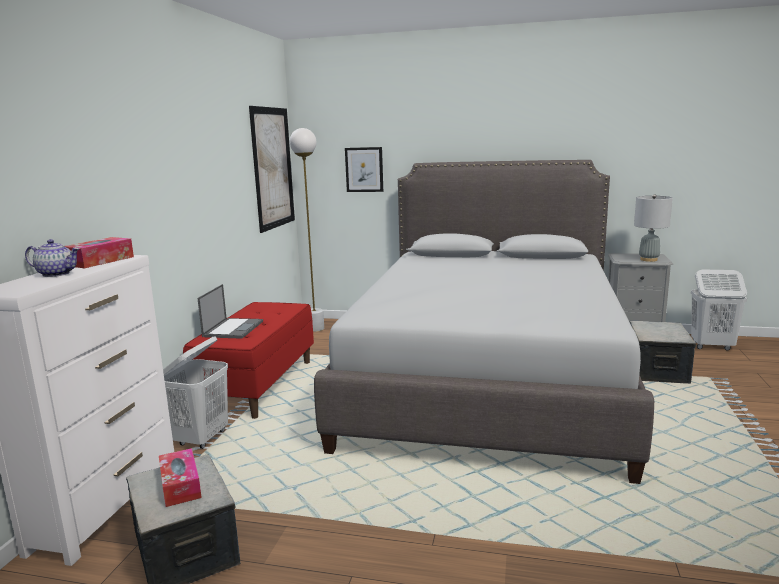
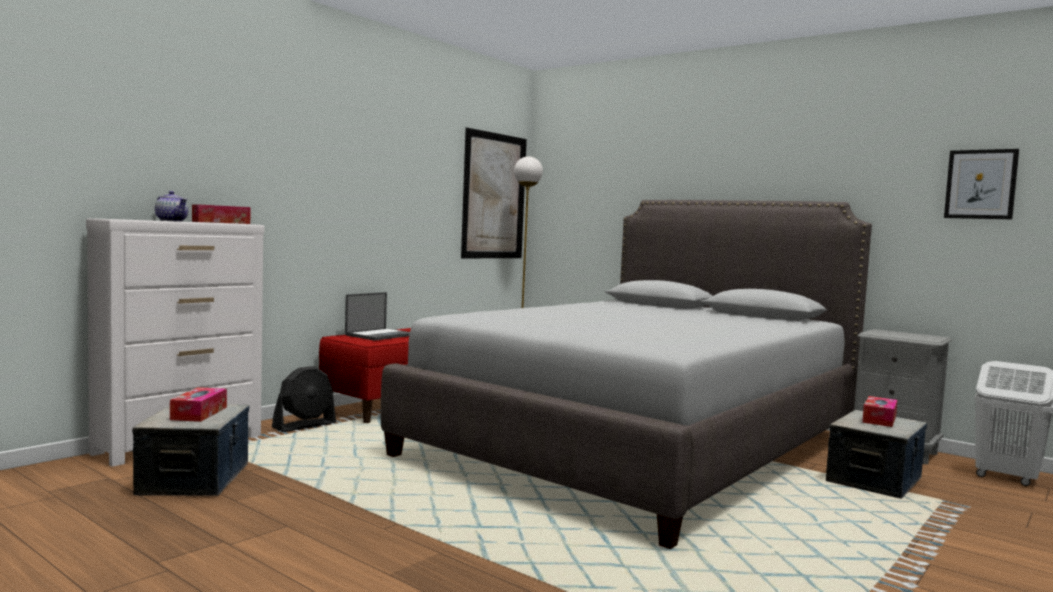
camera: 25 degrees right, 10 degrees down
(202, 438) = (304, 425): white laundry basket -> black fan
(364, 169) = (596, 207): picture -> picture (980, 184)
(648, 260) = (910, 337): grey table lamp -> none
(656, 327) = (879, 419): none -> tissue box

